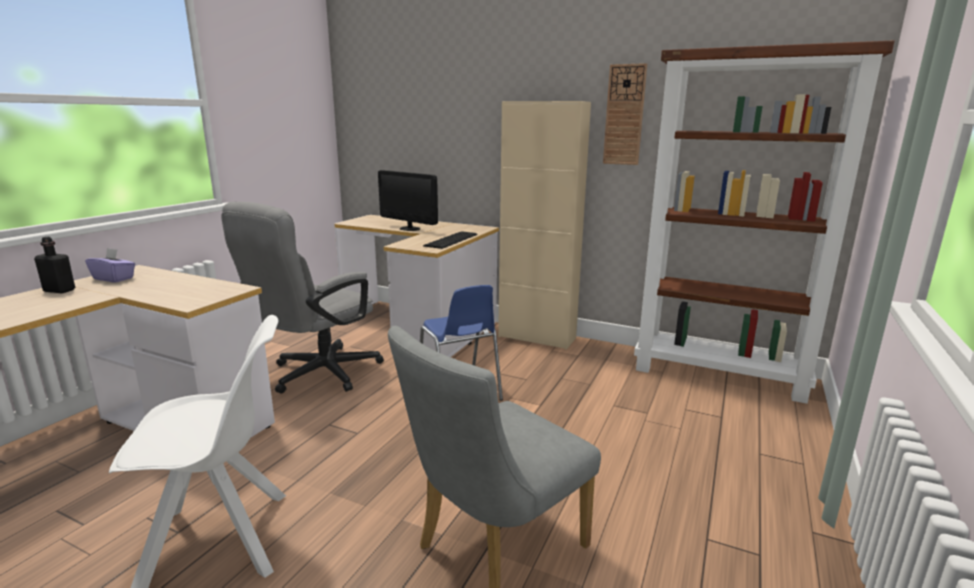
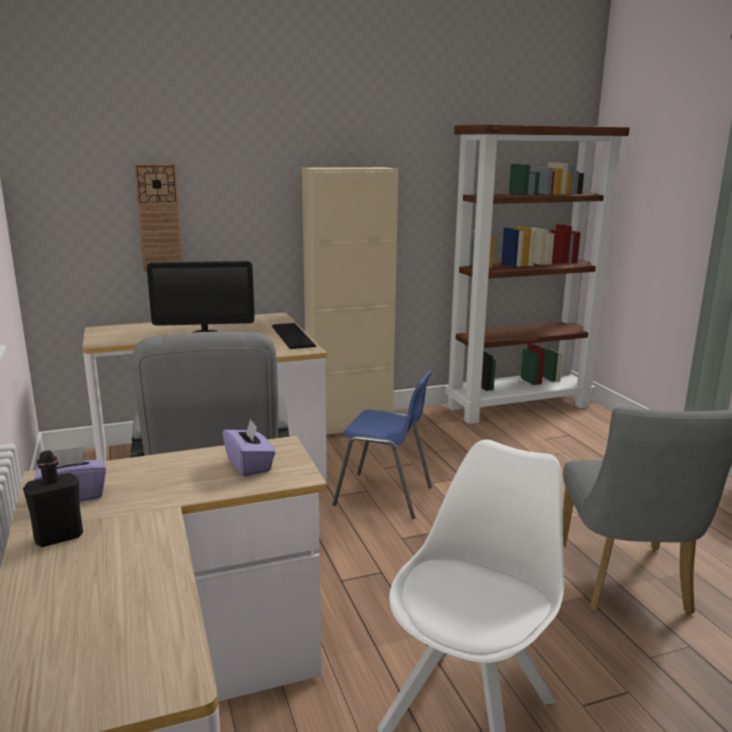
camera: 45 degrees left, 0 degrees up
(195, 291) = (249, 465): none -> purple tissue box
(624, 115) = (413, 180): wall clock -> wall clock (159, 218)

